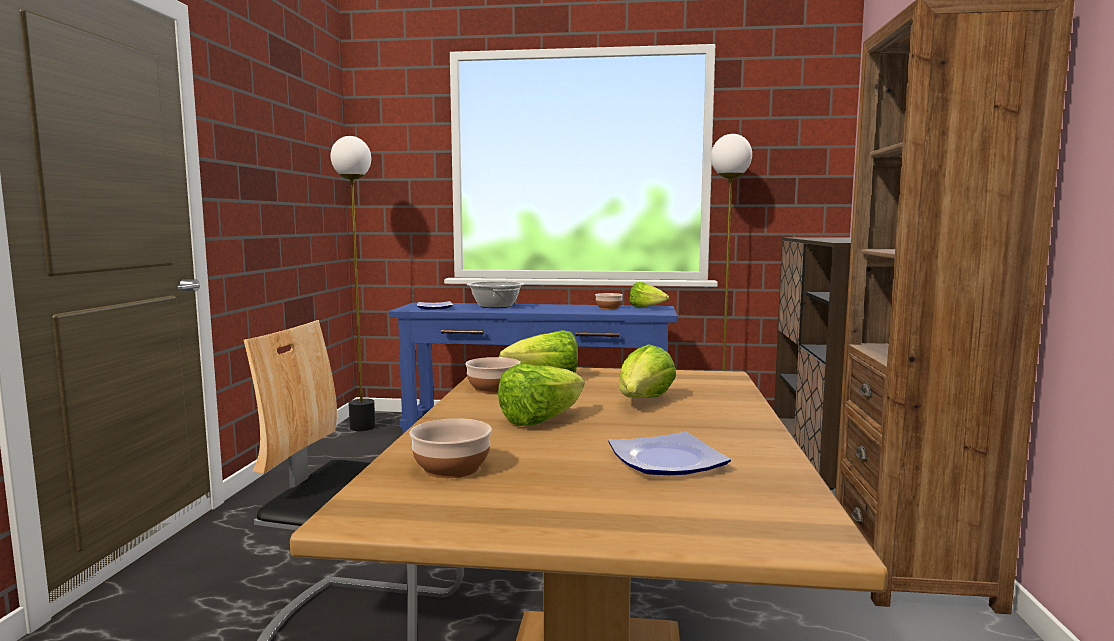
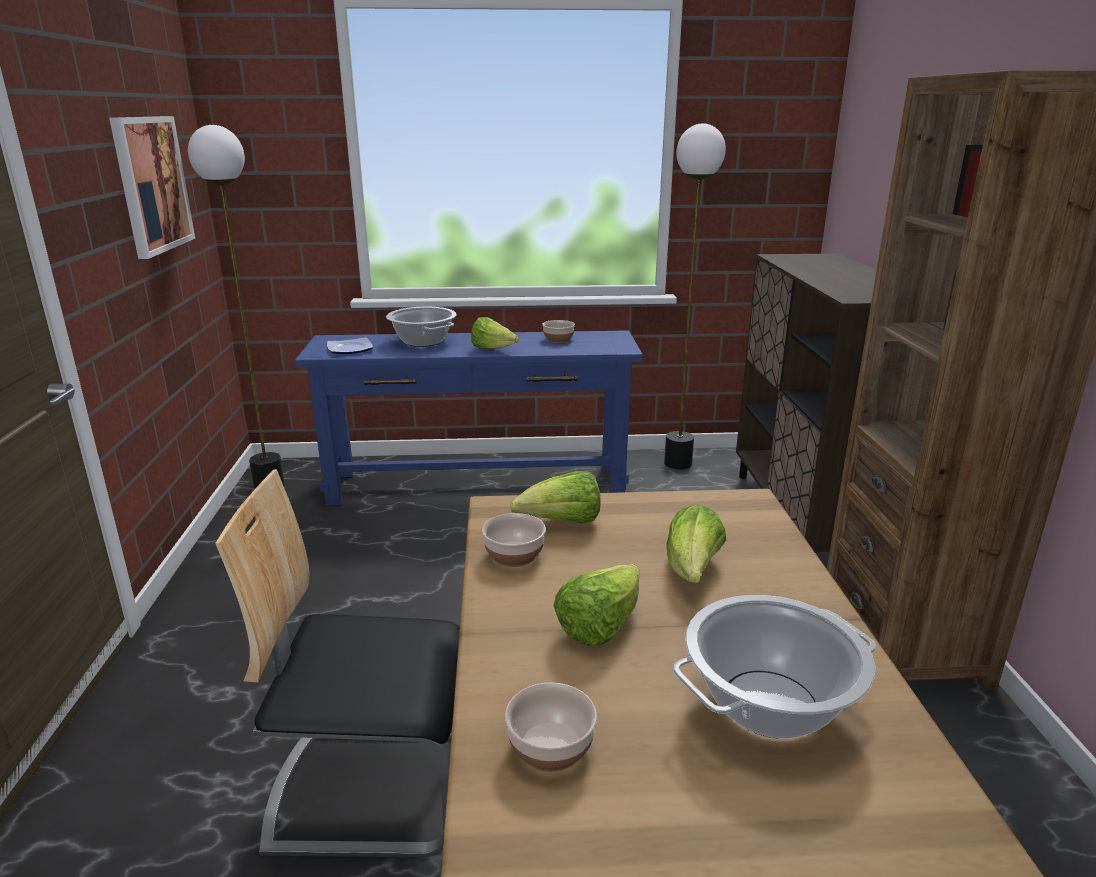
camera: 10 degrees left, 15 degrees up
(298, 171) = (152, 184): none -> picture
(647, 308) = (602, 338): lettuce -> lettuce (493, 349)
(666, 462) = (769, 705): plate -> cooking pot

